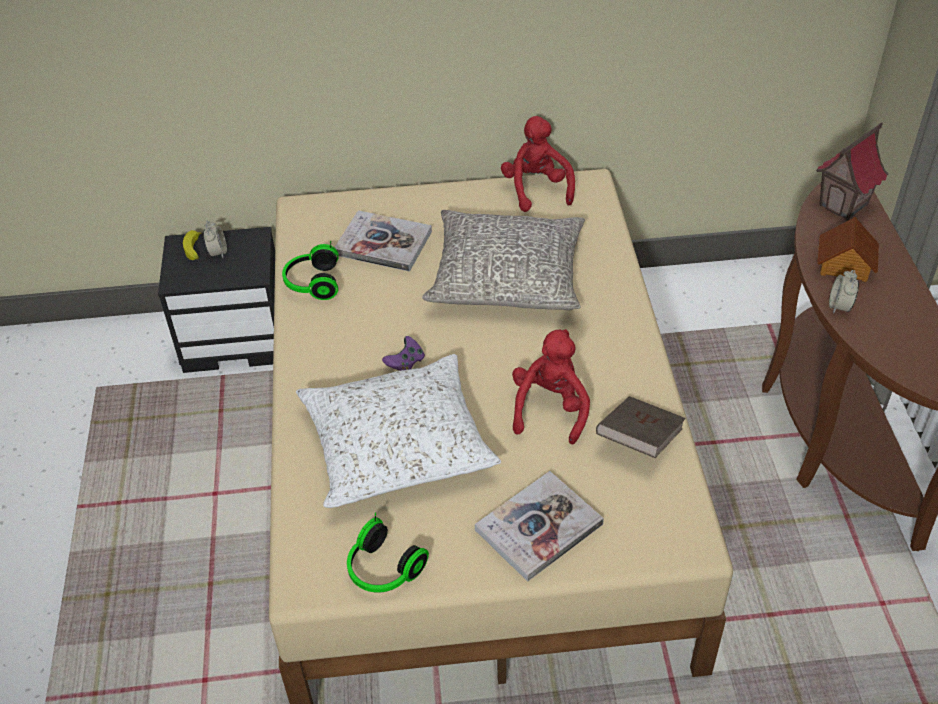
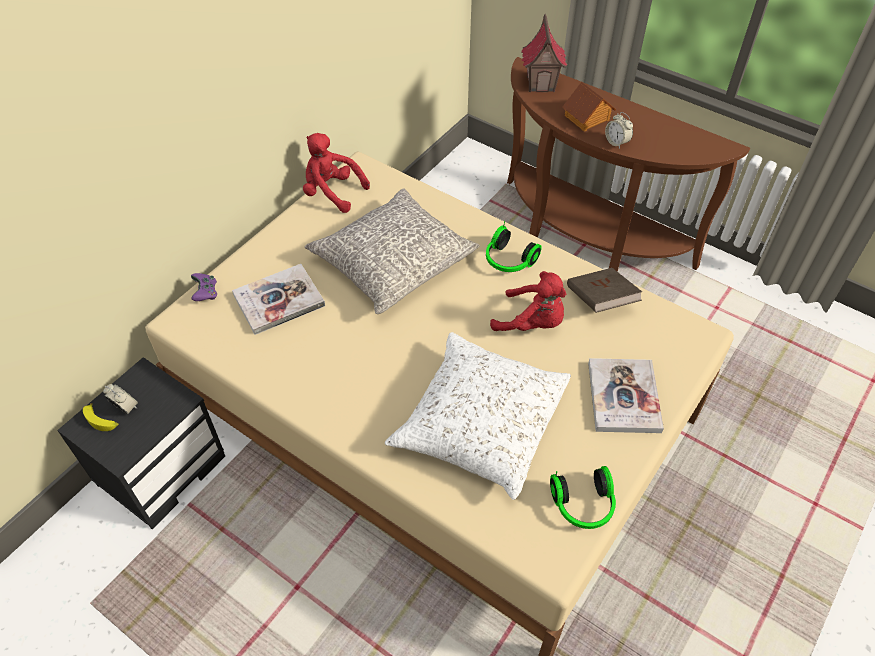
camera: 50 degrees left, 5 degrees up
(312, 283) = (267, 366): headphones -> headphones (508, 261)
(405, 363) = (410, 367): purple game controller -> purple game controller (206, 293)
(550, 408) = (532, 323): red plush toy -> red plush toy turned 150 degrees clockwise

